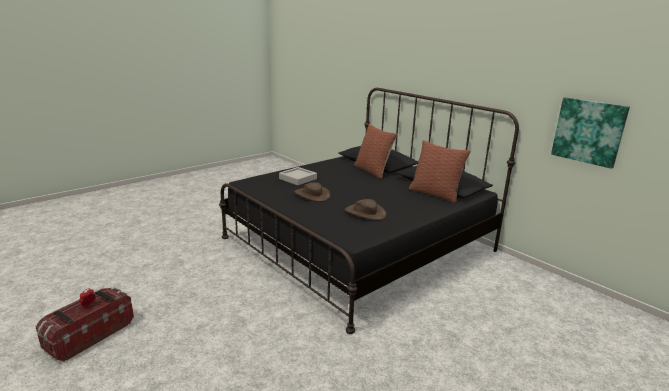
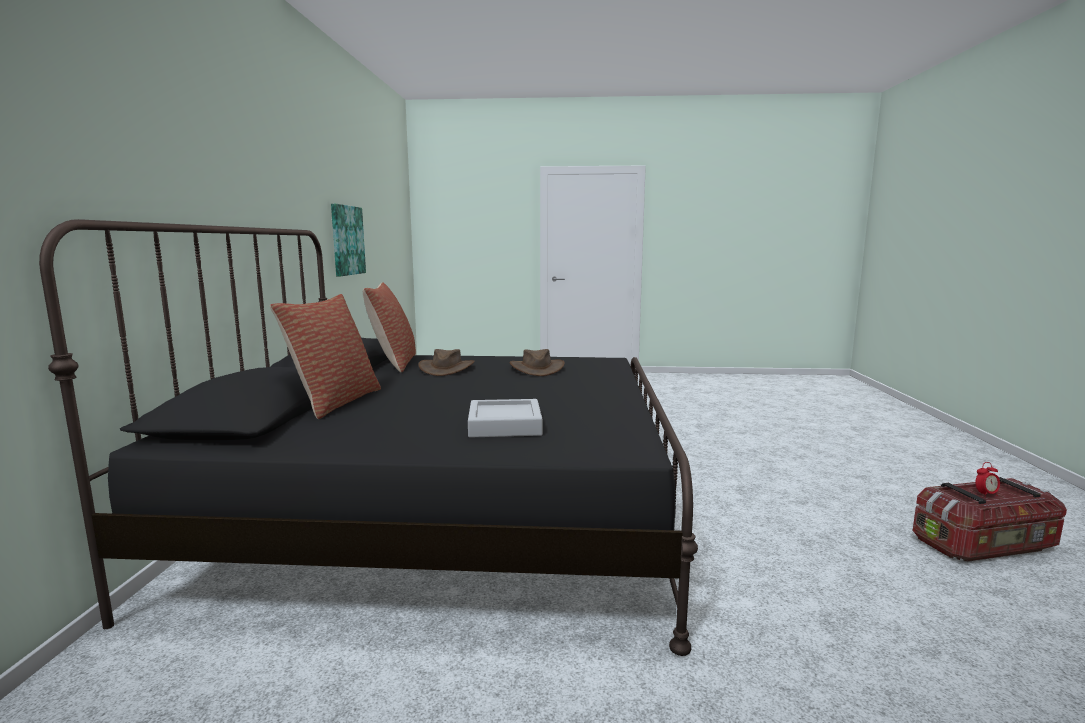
camera: 135 degrees left, 10 degrees down
(312, 195) = (550, 397): brown hat -> brown hat (446, 368)

